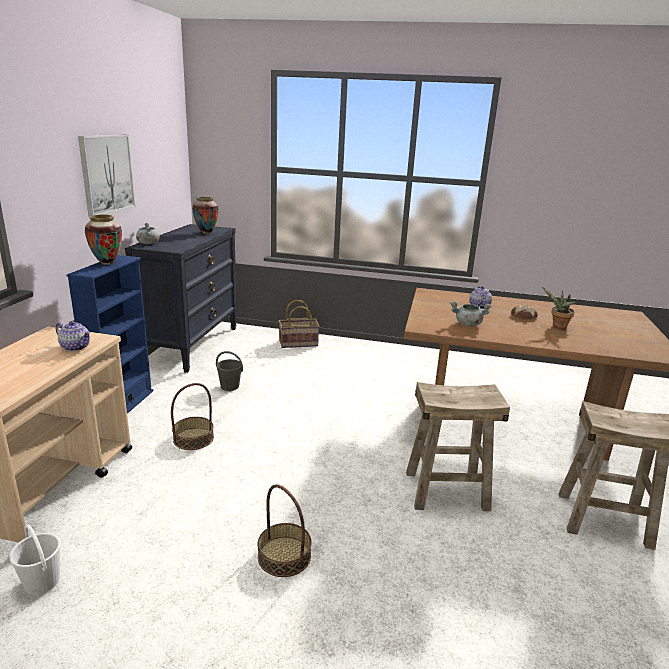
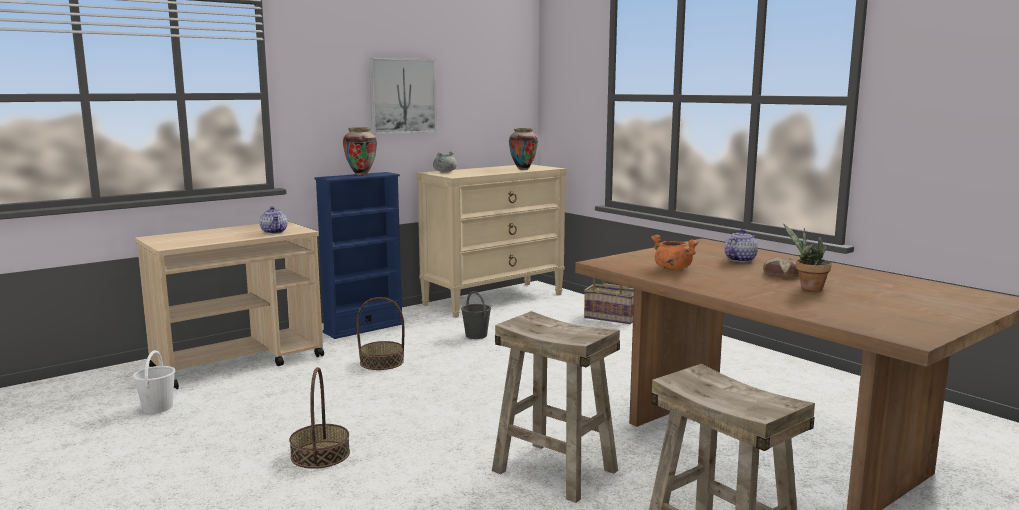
camera: 40 degrees right, 10 degrees down
(192, 345) = (494, 299): black dresser -> beige dresser
(467, 324) = (672, 268): grey cooking pot -> orange cooking pot

